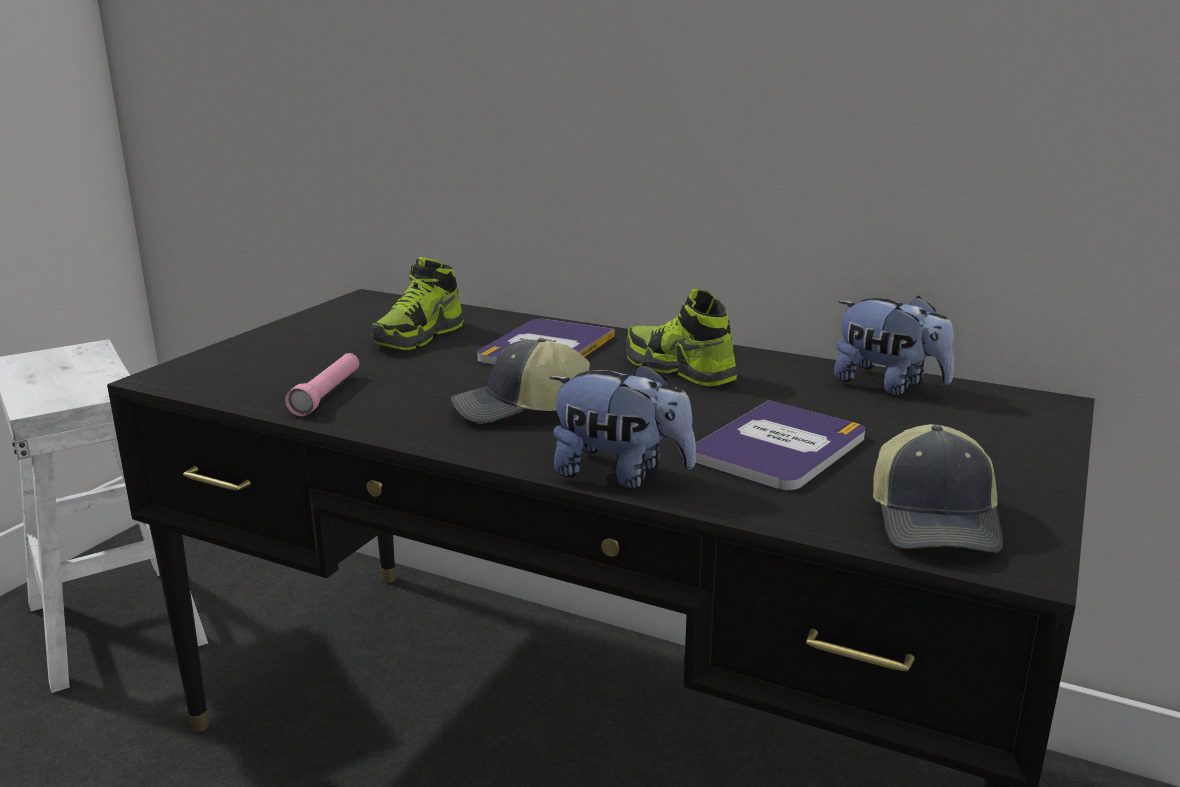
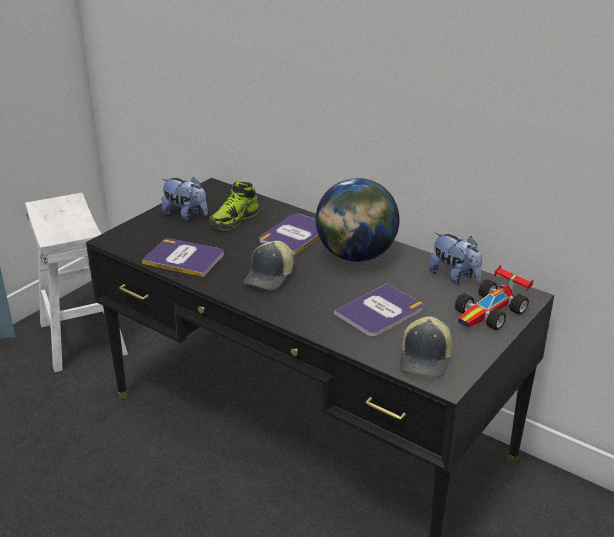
camera: 10 degrees right, 10 degrees up
(327, 394) = (184, 258): pink flashlight -> book
(519, 409) = (270, 276): cap -> cap turned 60 degrees counterclockwise
(620, 474) = (302, 320): plush toy -> plush toy (186, 215)
(679, 369) = (356, 256): shoe -> globe
(1003, 432) = (491, 312): none -> toy car

